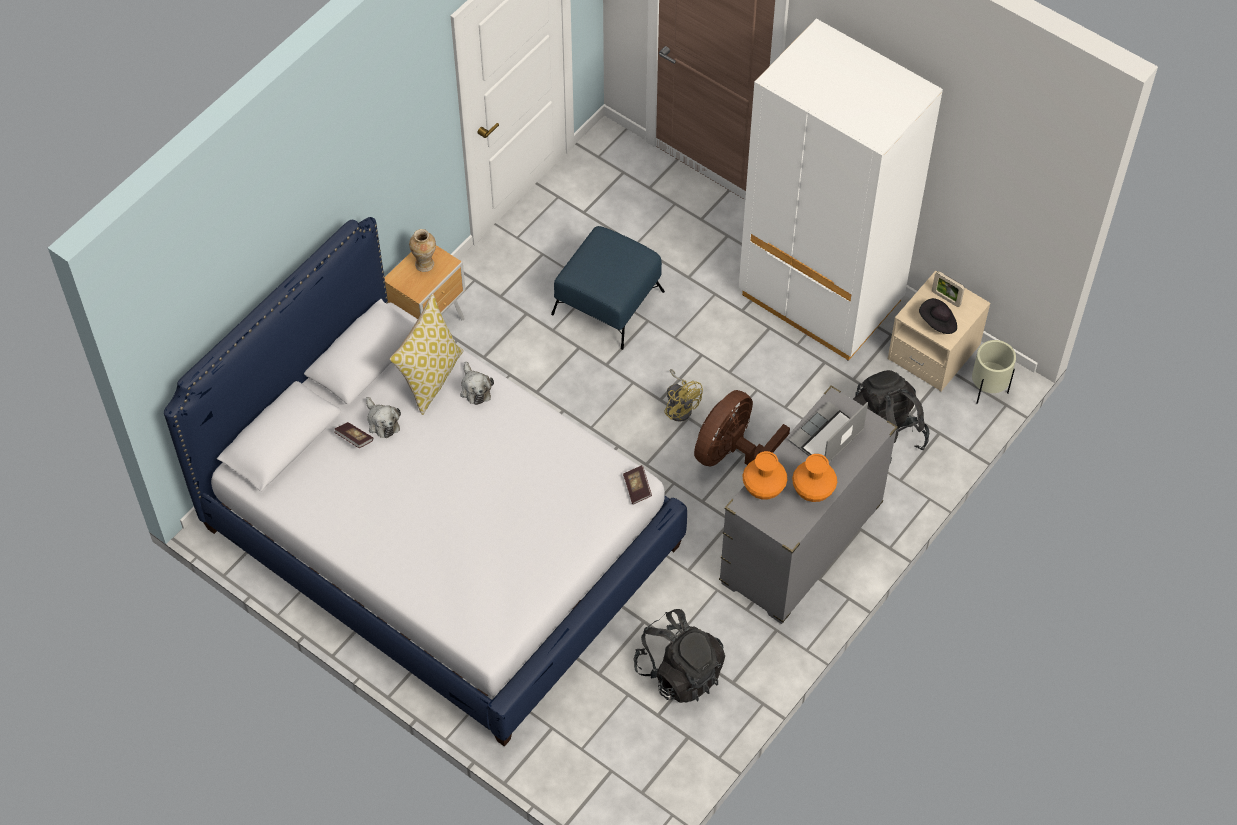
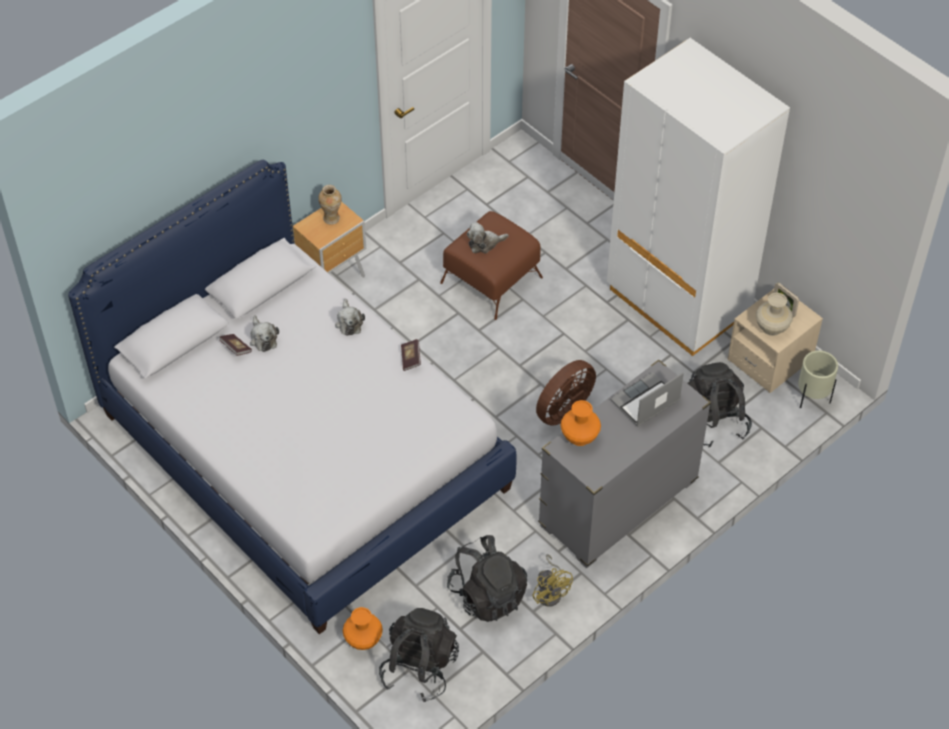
camera: 10 degrees right, 5 degrees down
(430, 377) = (313, 307): pillow -> none
(600, 267) = (484, 243): none -> plush toy
(607, 303) = (490, 280): blue ottoman -> brown ottoman
(622, 766) = (419, 668): none -> black backpack
(637, 488) = (471, 424): book -> book (411, 359)
(680, 406) = (536, 373): yellow fan -> yellow fan (551, 592)
(813, 492) = (623, 446): orange vase -> orange vase (364, 640)
(938, 323) = (772, 328): black hat -> beige vase

